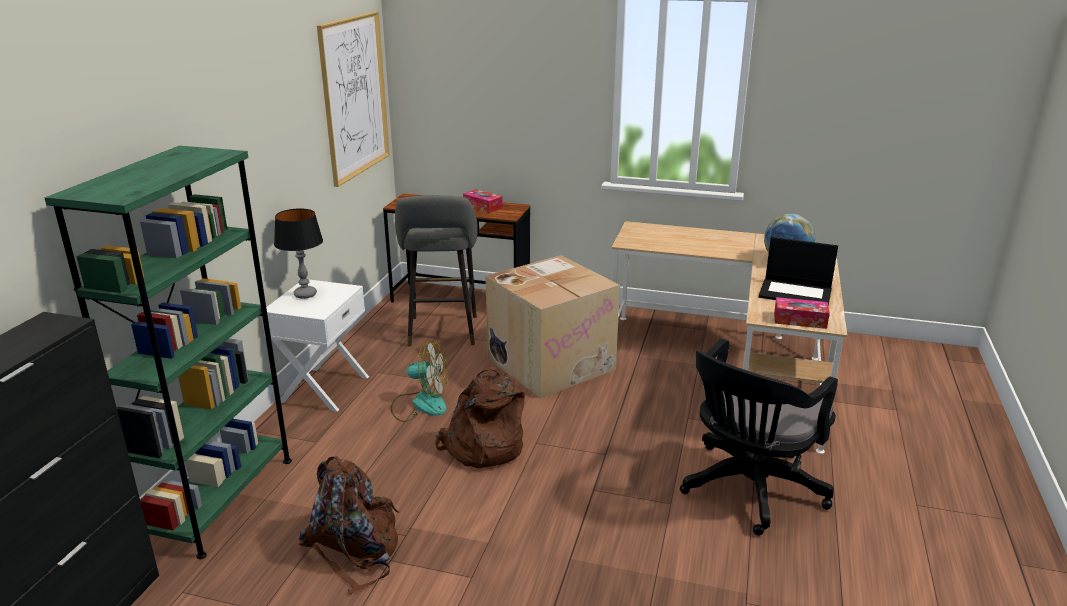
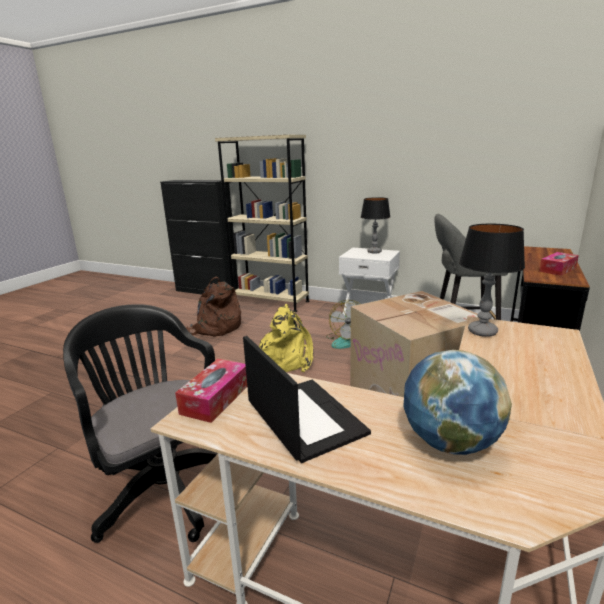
camera: 100 degrees right, 5 degrees down
(220, 499) = (270, 302): green bookcase -> beige bookcase
(354, 96) = (519, 143): picture -> none
(482, 447) = (288, 360): brown backpack -> yellow backpack
(642, 244) = (482, 331): none -> table lamp
(796, 293) = (303, 417): laptop -> laptop turned 120 degrees clockwise

